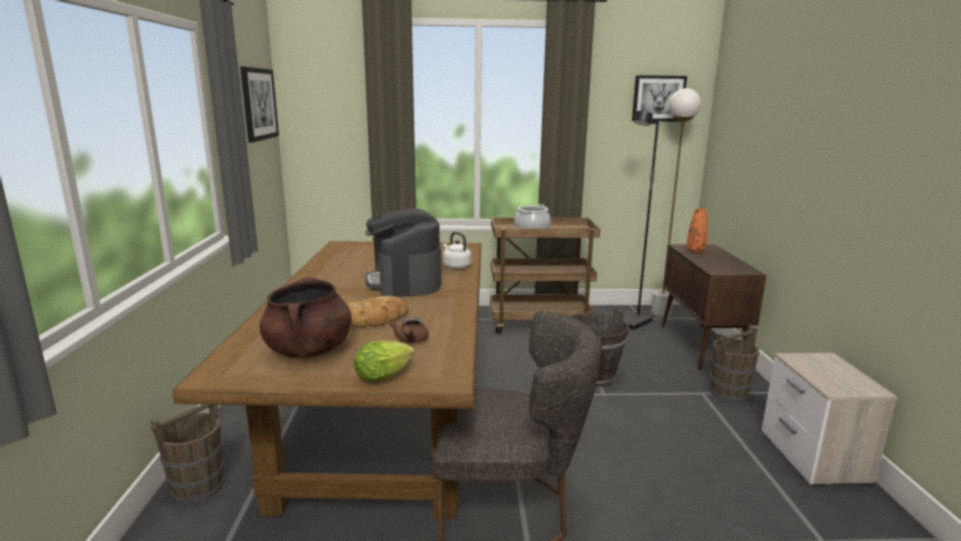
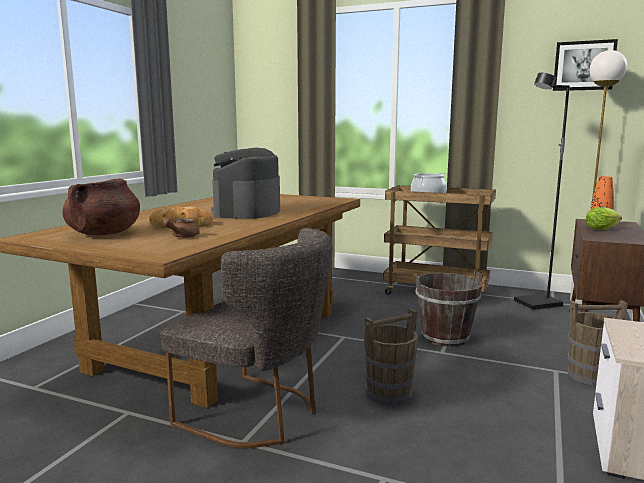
camera: 25 degrees right, 5 degrees down
(198, 486) = (63, 348): brown bucket -> brown bucket (389, 392)
(258, 104) = (209, 83): picture -> none
(386, 375) = (125, 249): lettuce -> lettuce (603, 229)
(455, 266) = (307, 208): white kettle -> none

